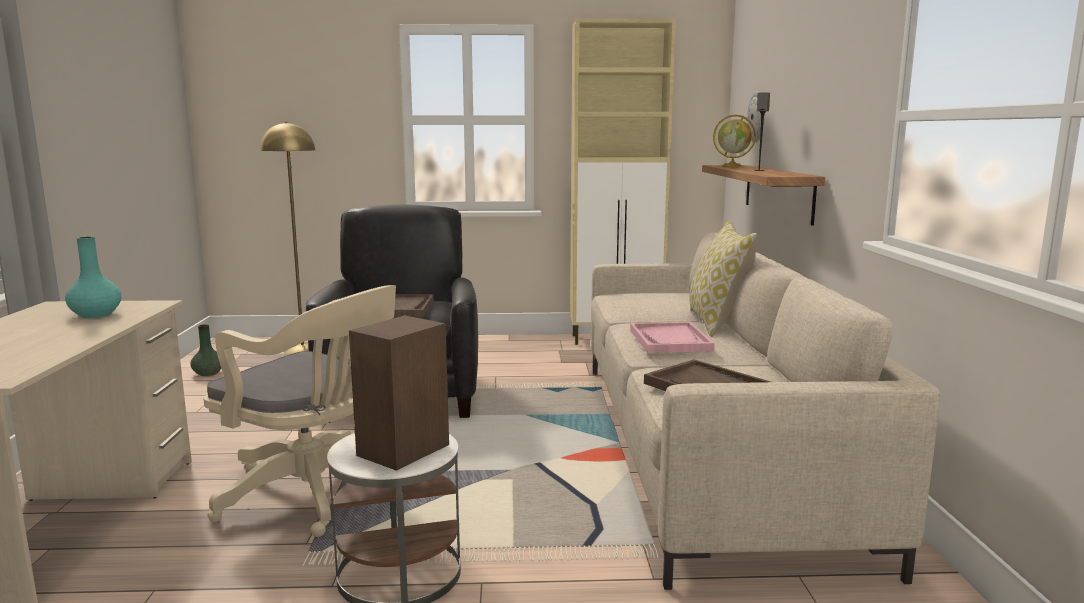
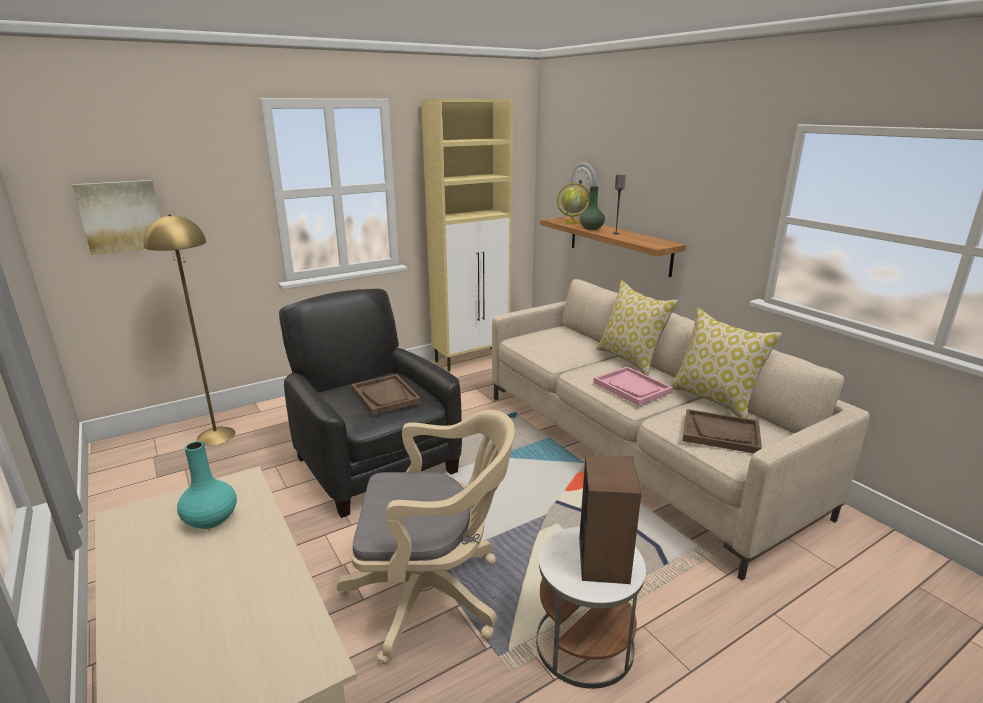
camera: 30 degrees left, 10 degrees up
(208, 373) = (147, 492): green vase -> green vase (591, 228)
(266, 129) = (121, 216): none -> picture
(763, 366) = (714, 400): none -> pillow

